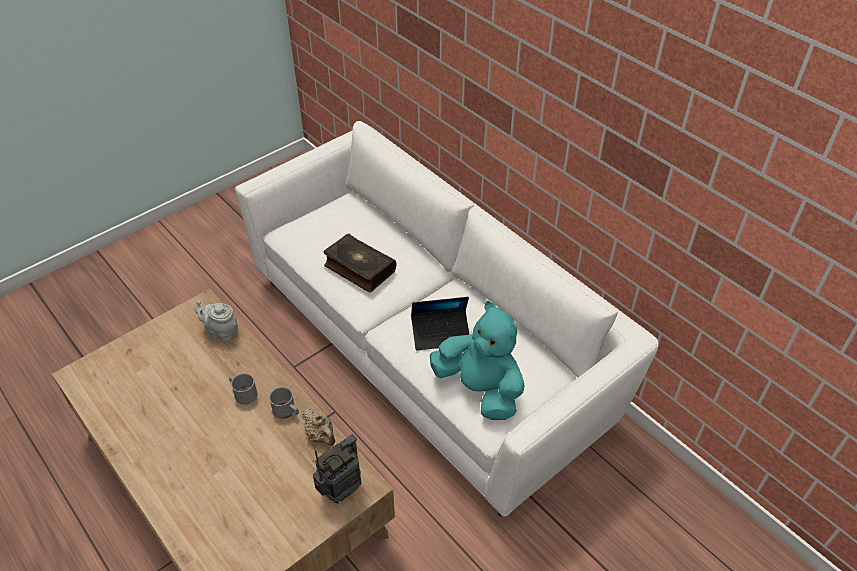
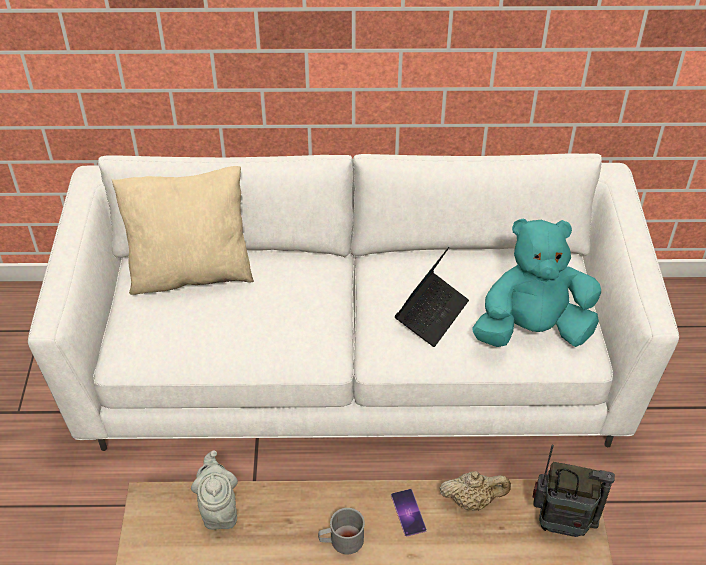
camera: 50 degrees left, 0 degrees up
(221, 332) = (218, 509): grey teapot -> grey teapot turned 105 degrees clockwise
(287, 411) = (408, 512): grey mug -> phone
(341, 490) = (562, 524): radio -> radio turned 105 degrees clockwise
(359, 268) = (265, 322): book -> none
(364, 218) = (191, 272): none -> beige pillow

